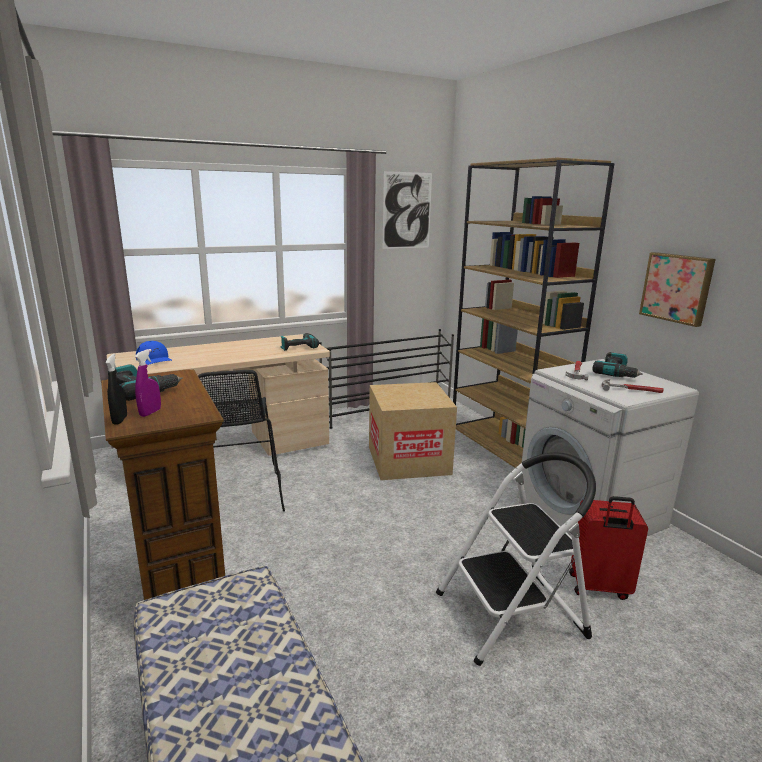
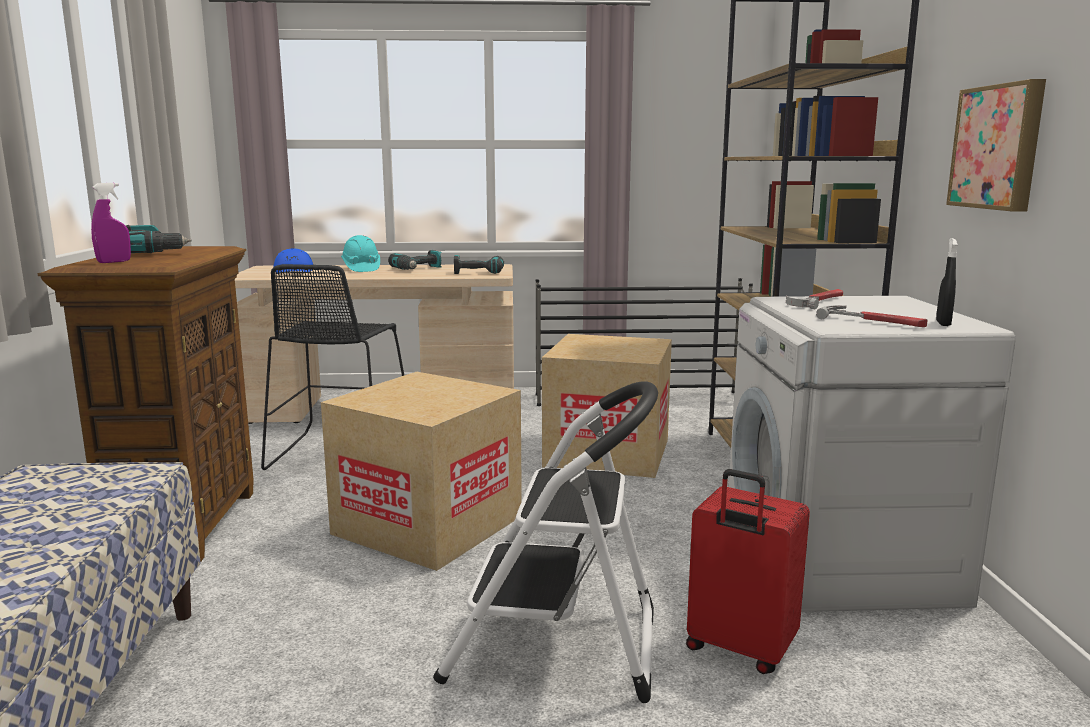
camera: 25 degrees right, 5 degrees down
(120, 420) = (75, 263): black spray bottle -> black spray bottle (943, 323)
(204, 351) = (361, 269): none -> turquoise hard hat
(355, 545) = (428, 525): none -> cardboard box
(407, 211) = (692, 92): picture -> none
(617, 373) = (891, 307): power drill -> power drill (418, 269)

